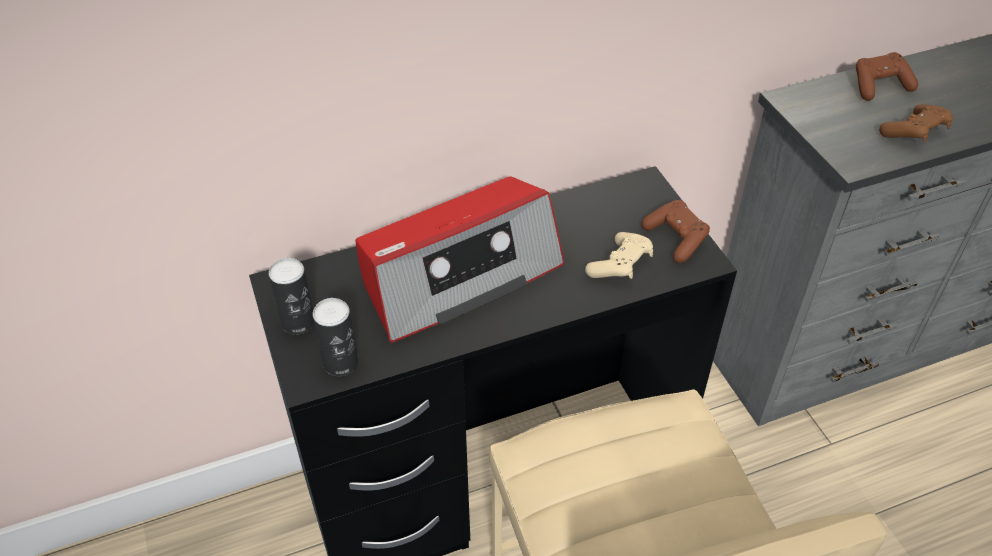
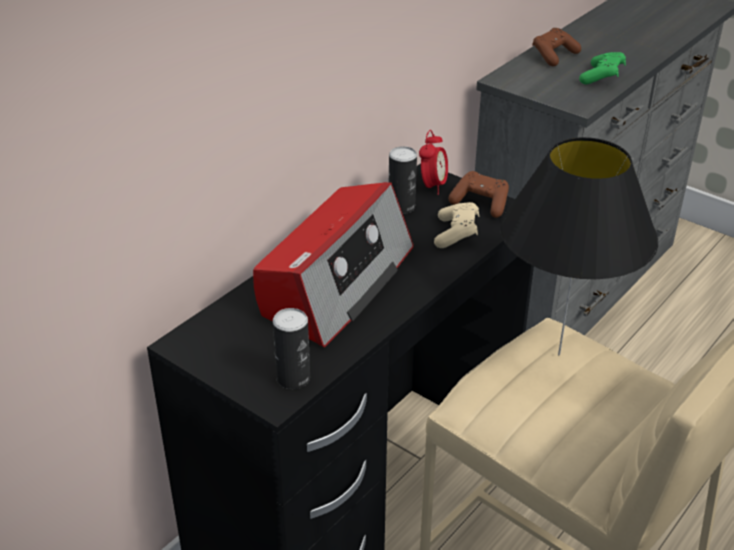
camera: 30 degrees left, 10 degrees down
(298, 322) = (227, 364): can -> can (401, 207)
(642, 200) = (433, 186): none -> alarm clock
(661, 440) = (559, 354): none -> black table lamp
(914, 134) = (602, 77): brown game controller -> green game controller

